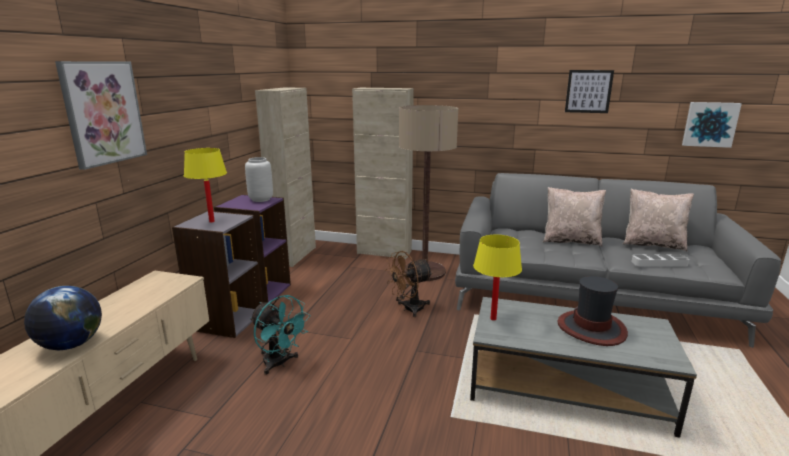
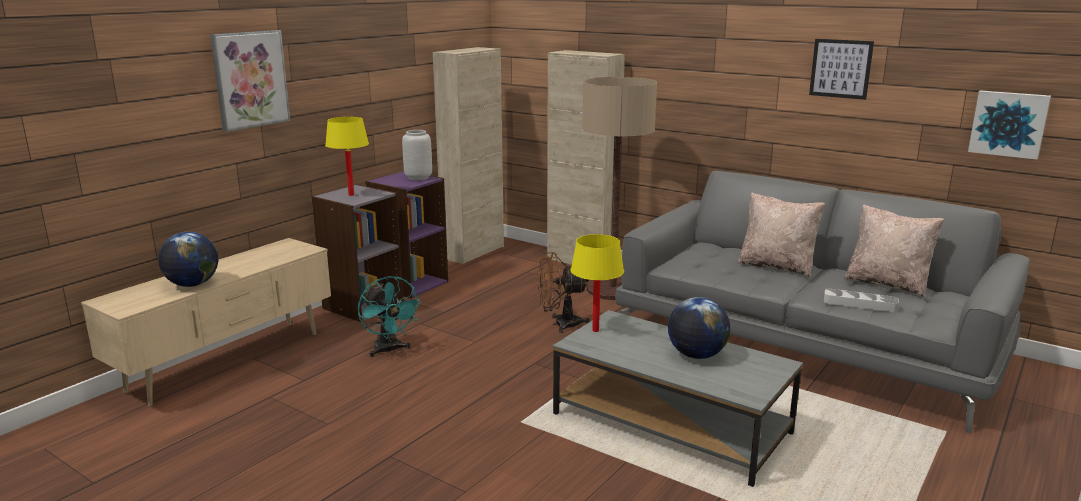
camera: 20 degrees right, 0 degrees up
(591, 328) = (696, 355): hat -> globe

